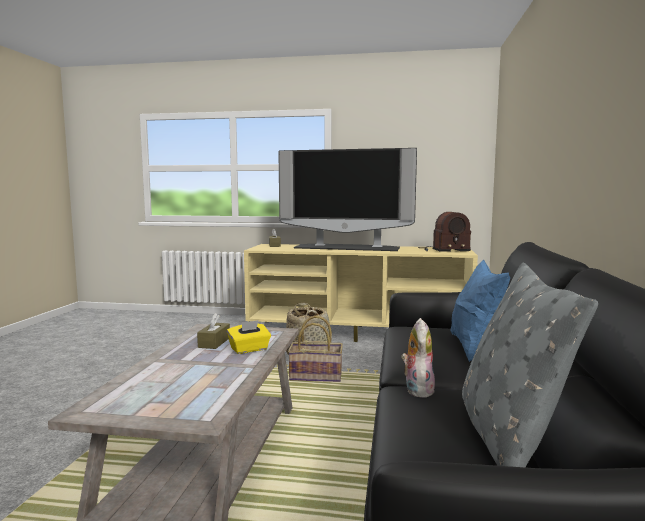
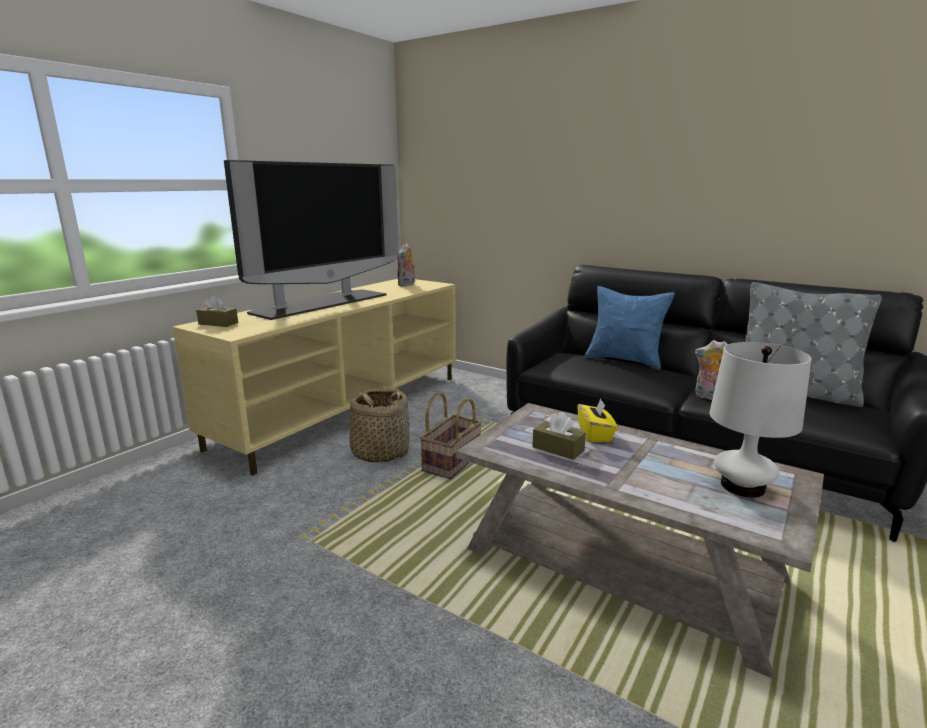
camera: 65 degrees left, 10 degrees up
(173, 398) = (742, 486): none -> white table lamp
(442, 250) = (406, 285): radio -> plush toy

